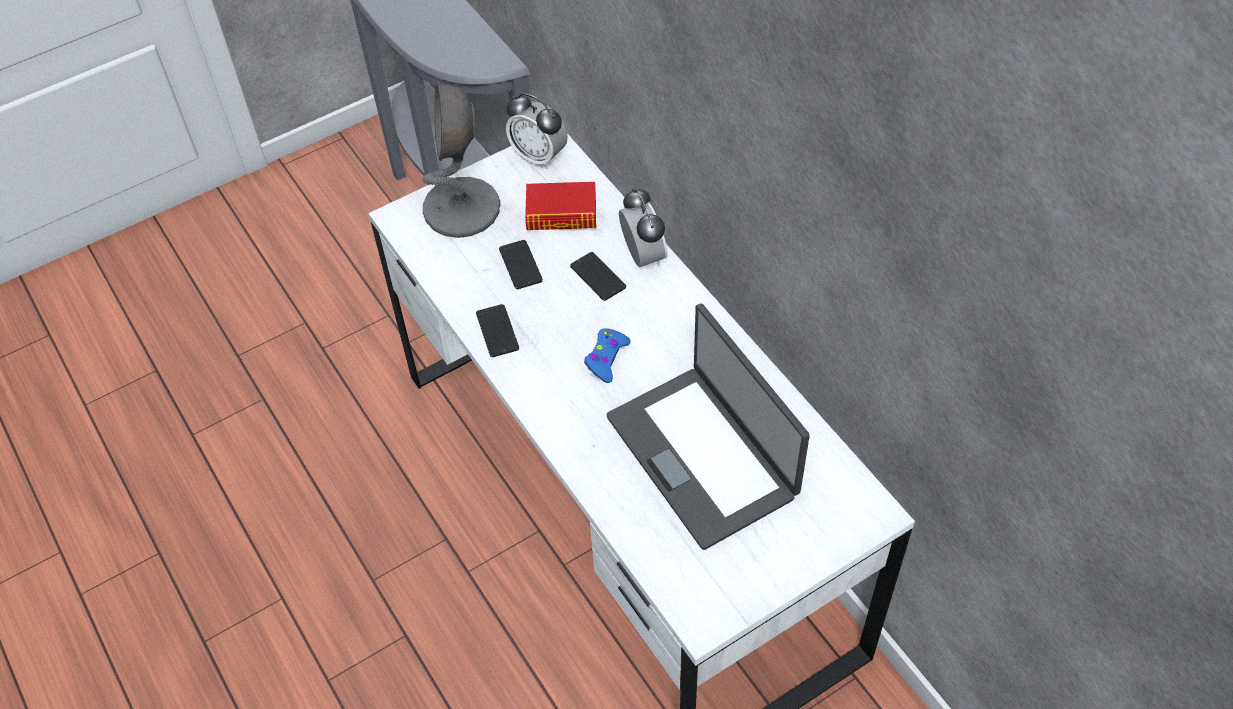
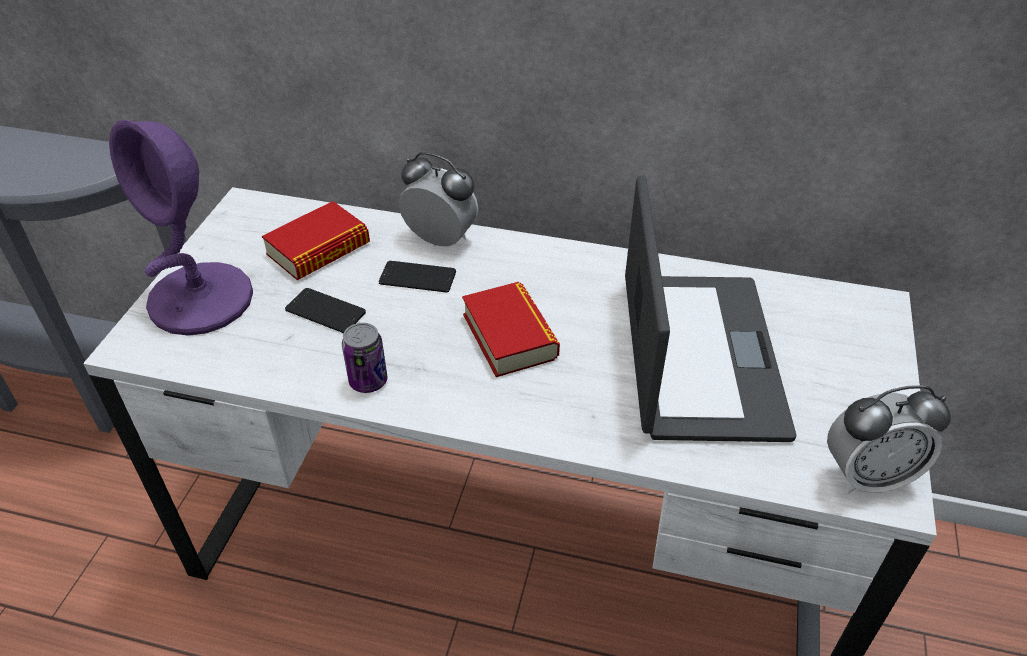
camera: 45 degrees left, 10 degrees down
(462, 209) = (202, 300): grey table lamp -> purple table lamp
(497, 331) = (368, 381): phone -> can
(539, 156) = (241, 219): alarm clock -> alarm clock (867, 476)
(606, 358) = (509, 336): blue game controller -> book
(703, 455) = (697, 355): laptop -> laptop turned 105 degrees counterclockwise

